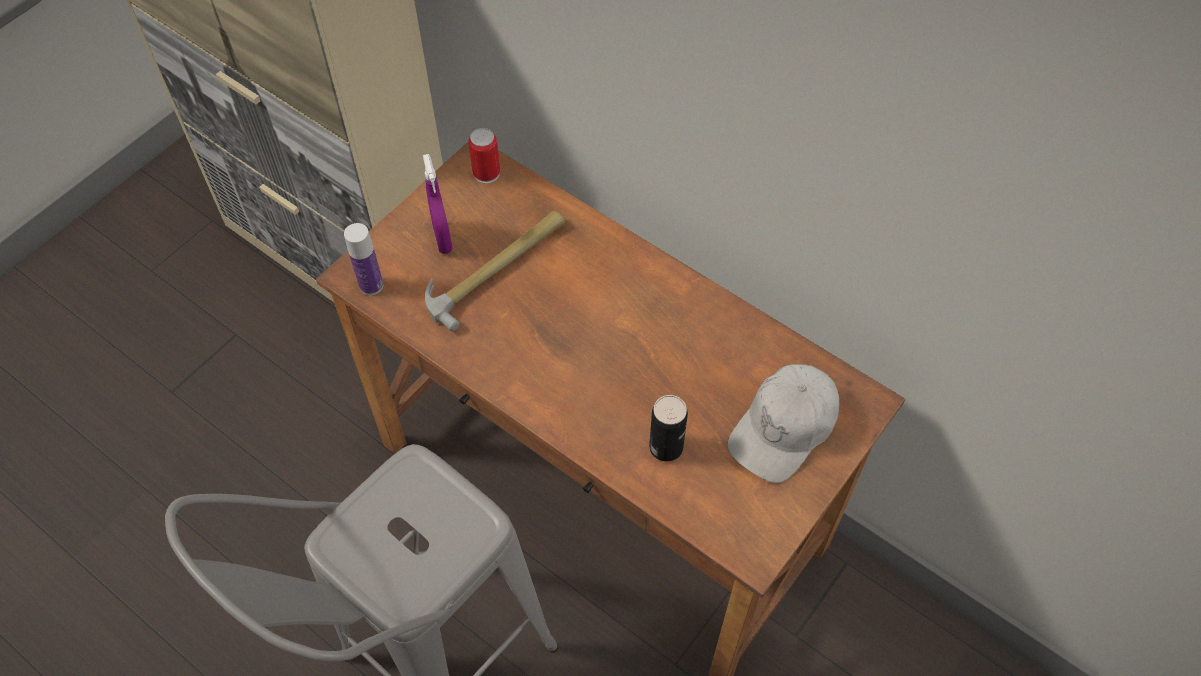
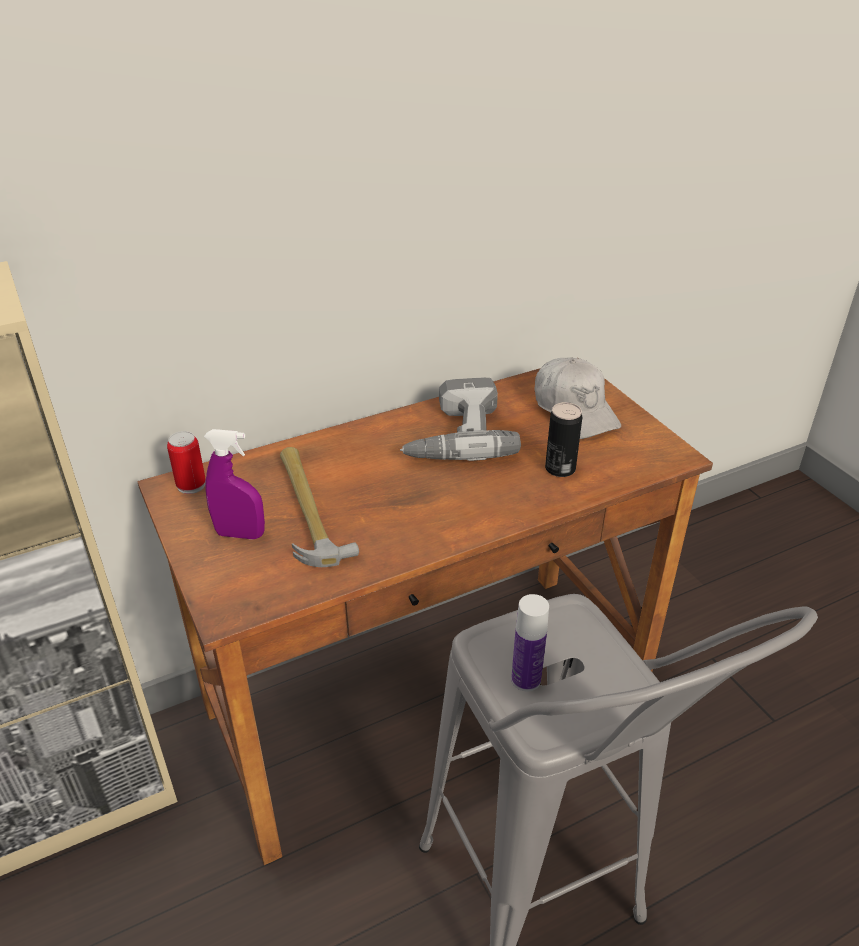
camera: 65 degrees left, 20 degrees down
(371, 285) = (251, 601): bottle -> bottle (526, 679)
(673, 333) = (454, 434): none -> power drill

